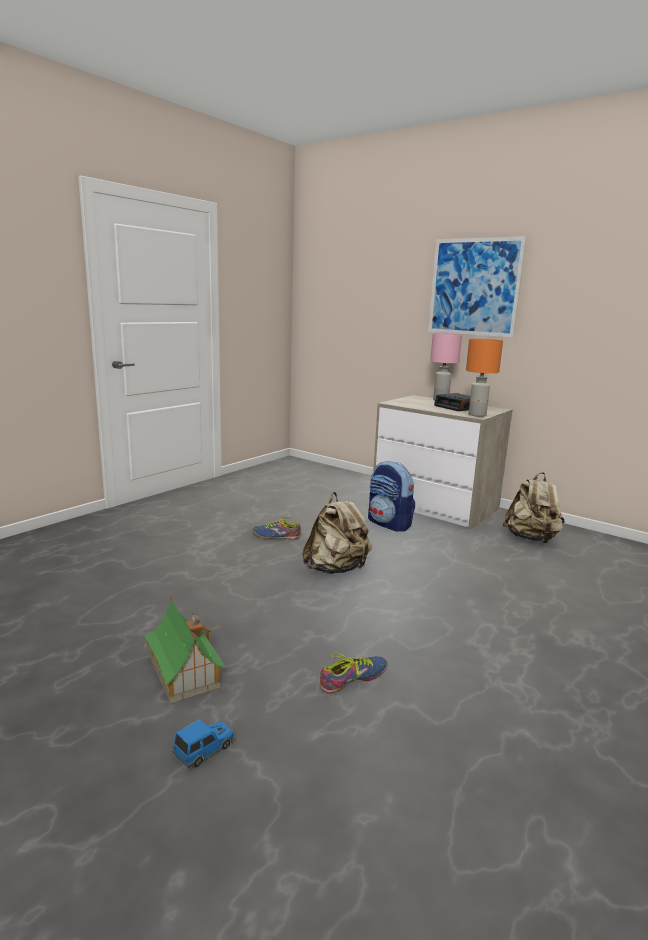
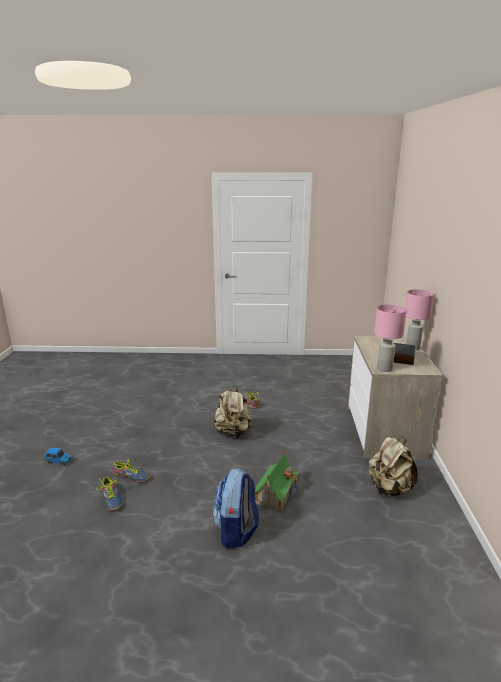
camera: 55 degrees right, 5 degrees up
(184, 672) = (102, 435): toy house -> toy house (275, 493)
(389, 524) = (320, 427): backpack -> backpack (236, 531)
(398, 717) = (112, 498): none -> shoe
(474, 287) = (446, 255): picture -> none
(477, 415) = (385, 369): orange table lamp -> pink table lamp

